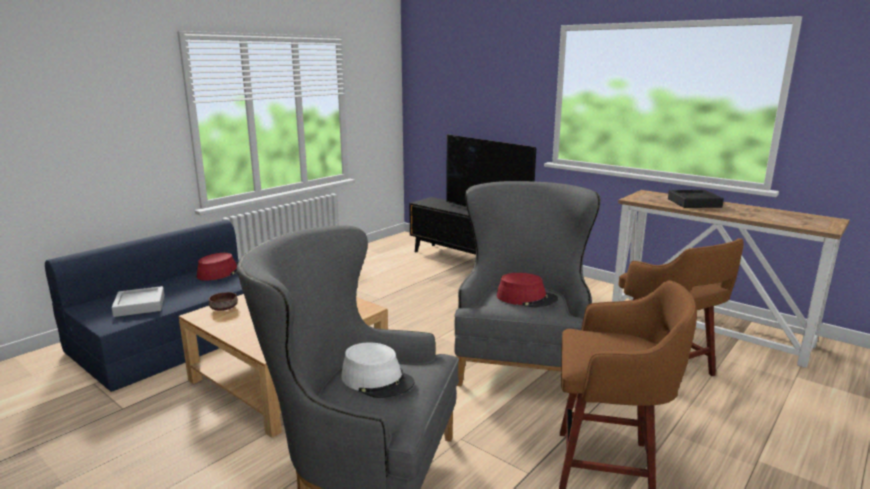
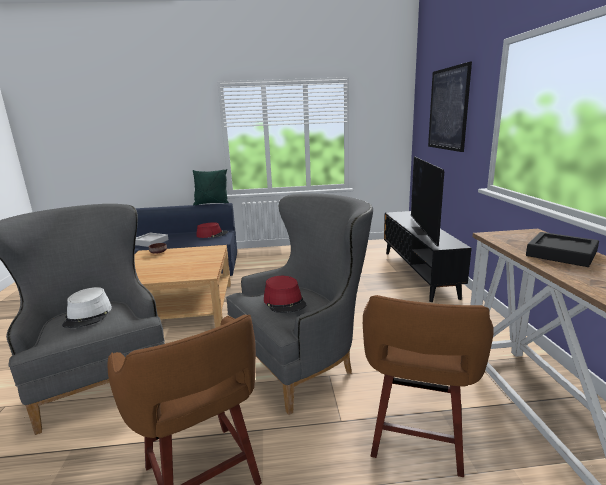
camera: 45 degrees right, 0 degrees up
(195, 225) = (211, 203): none -> green pillow
(476, 83) = (448, 109): none -> picture

